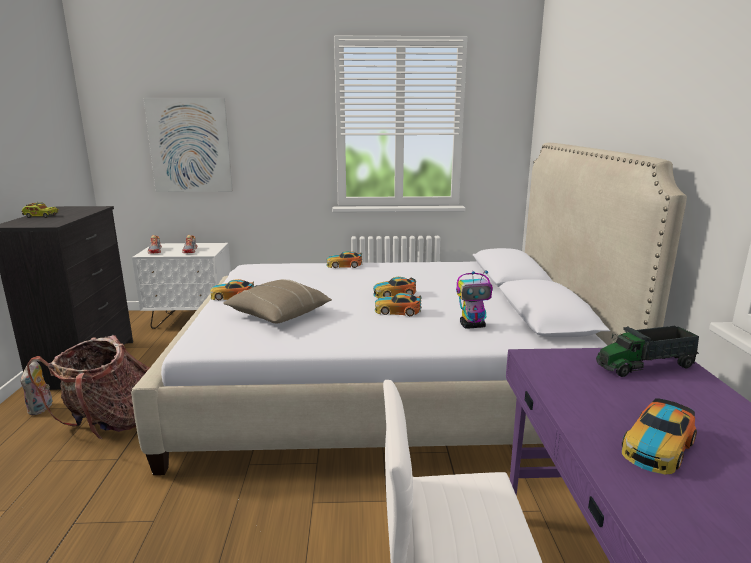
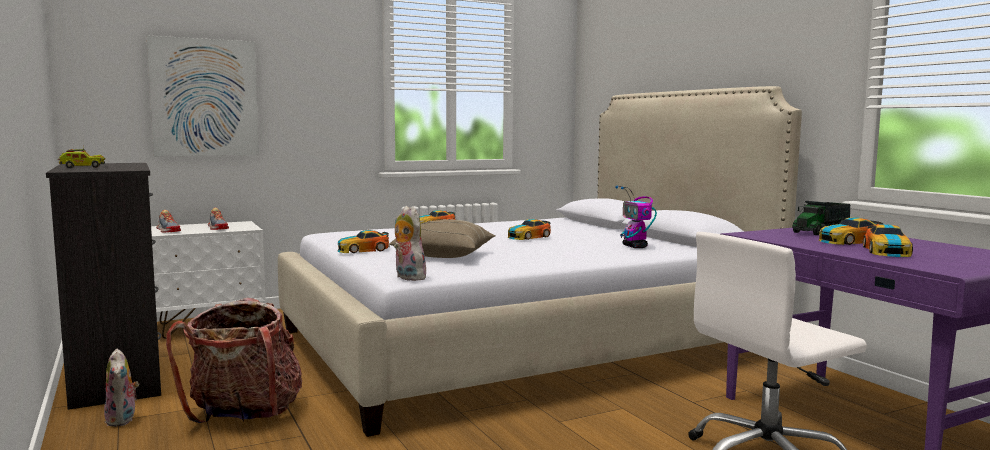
camera: 25 degrees left, 10 degrees down
(196, 347) = (407, 277): none -> plush toy
(397, 311) = (553, 245): toy car -> toy car (849, 241)
(472, 325) = (635, 247): toy robot -> toy robot turned 105 degrees clockwise

